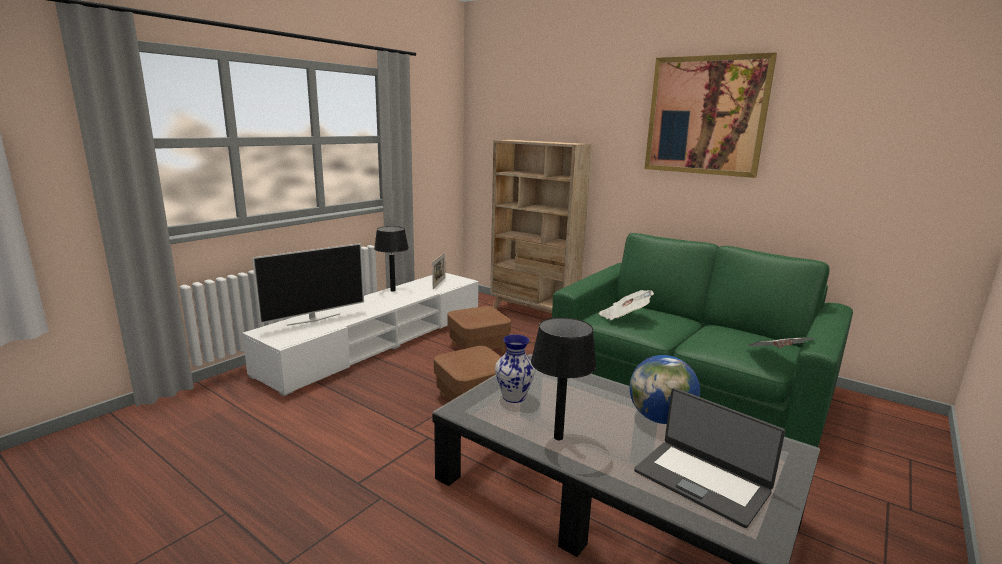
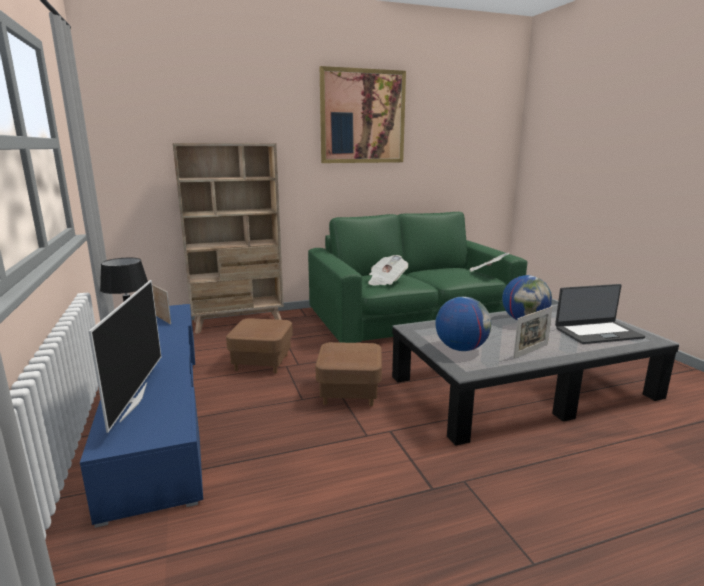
camera: 55 degrees left, 0 degrees up
(380, 341) = (160, 404): white tv stand -> blue tv stand
(513, 396) = (461, 348): vase -> globe
(559, 437) = (530, 351): black table lamp -> picture frame

